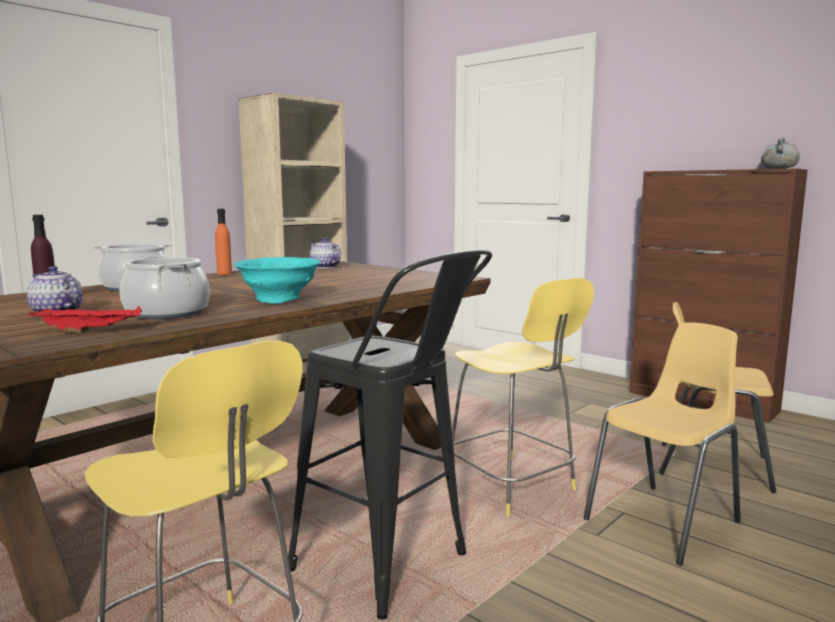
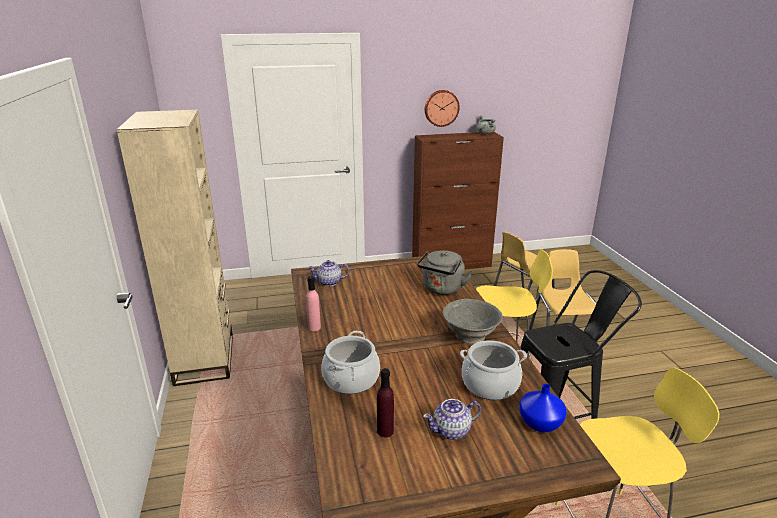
camera: 55 degrees left, 15 degrees up
(91, 331) = (539, 423): red tray -> blue vase
(224, 274) = (314, 327): orange bottle -> pink bottle
(279, 299) = (470, 335): turquoise bowl -> grey bowl
(381, 284) = (442, 289): none -> grey kettle
(710, 130) = (441, 108): none -> wall clock

